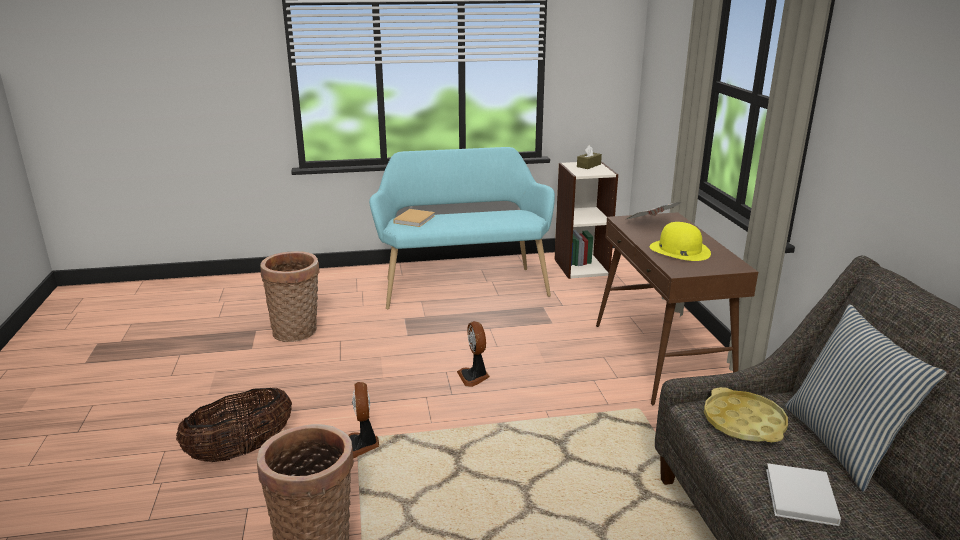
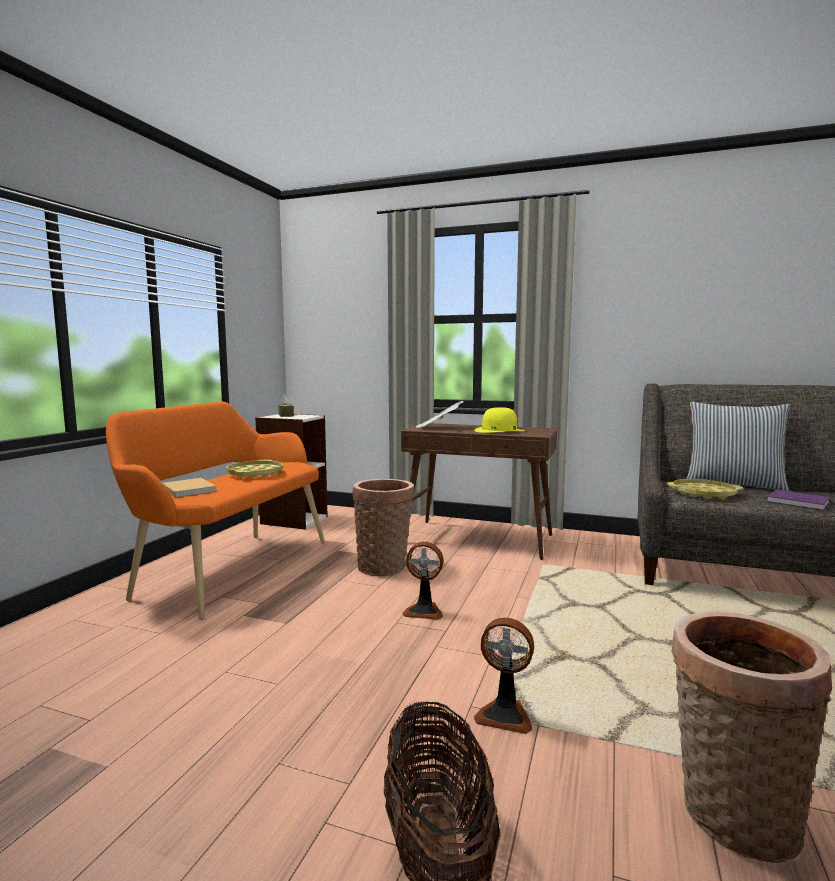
camera: 60 degrees left, 15 degrees down
(297, 332) = (137, 702): basket -> basket (384, 566)
(463, 285) = (228, 568): turquoise bench -> orange bench
(480, 219) = (255, 473): none -> yellow tray
(801, 498) = (800, 502): white book -> purple book

